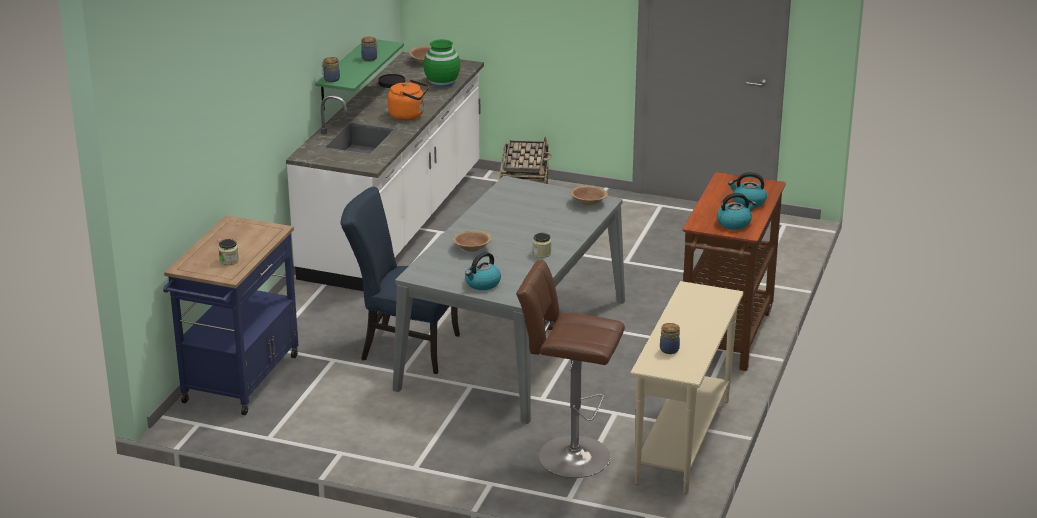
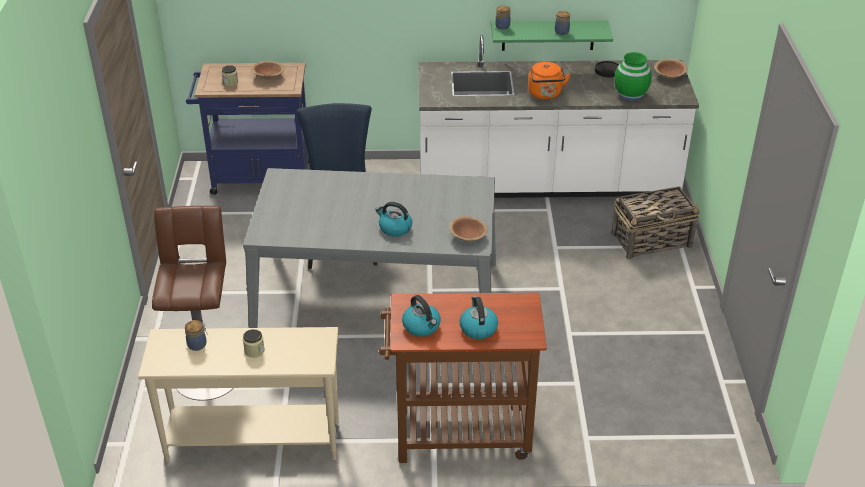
camera: 70 degrees right, 10 degrees up
(472, 248) = (340, 192): brown bowl -> brown bowl (268, 76)
(482, 284) = (278, 212): kettle -> kettle (394, 228)
(541, 253) = (349, 231): jar -> jar (254, 350)

